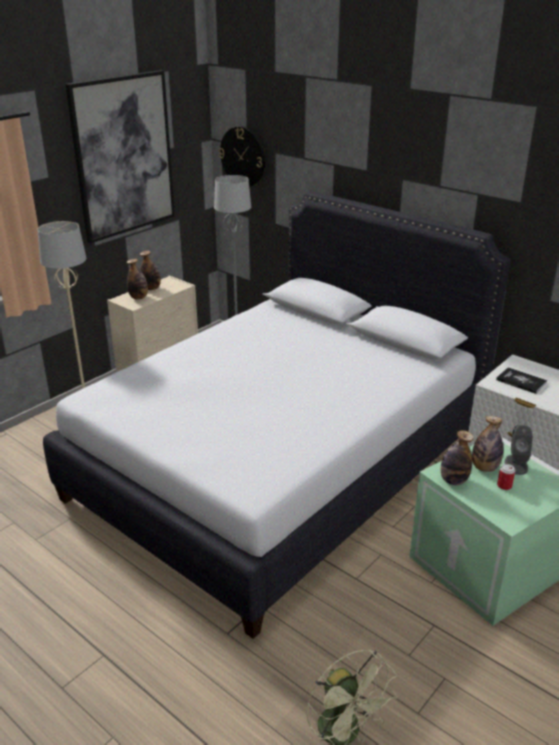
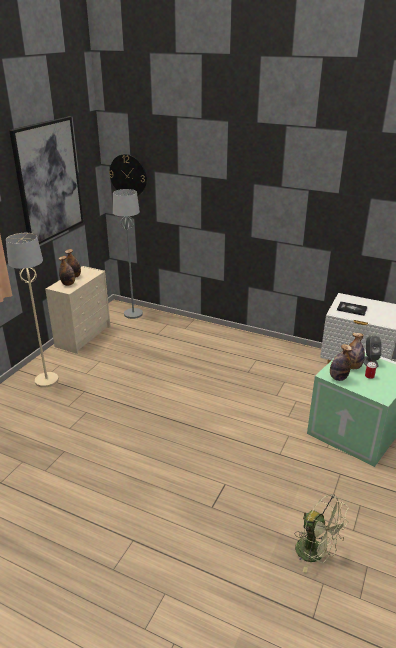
camera: 15 degrees left, 0 degrees up
(279, 465) = (197, 389): white bed -> none

